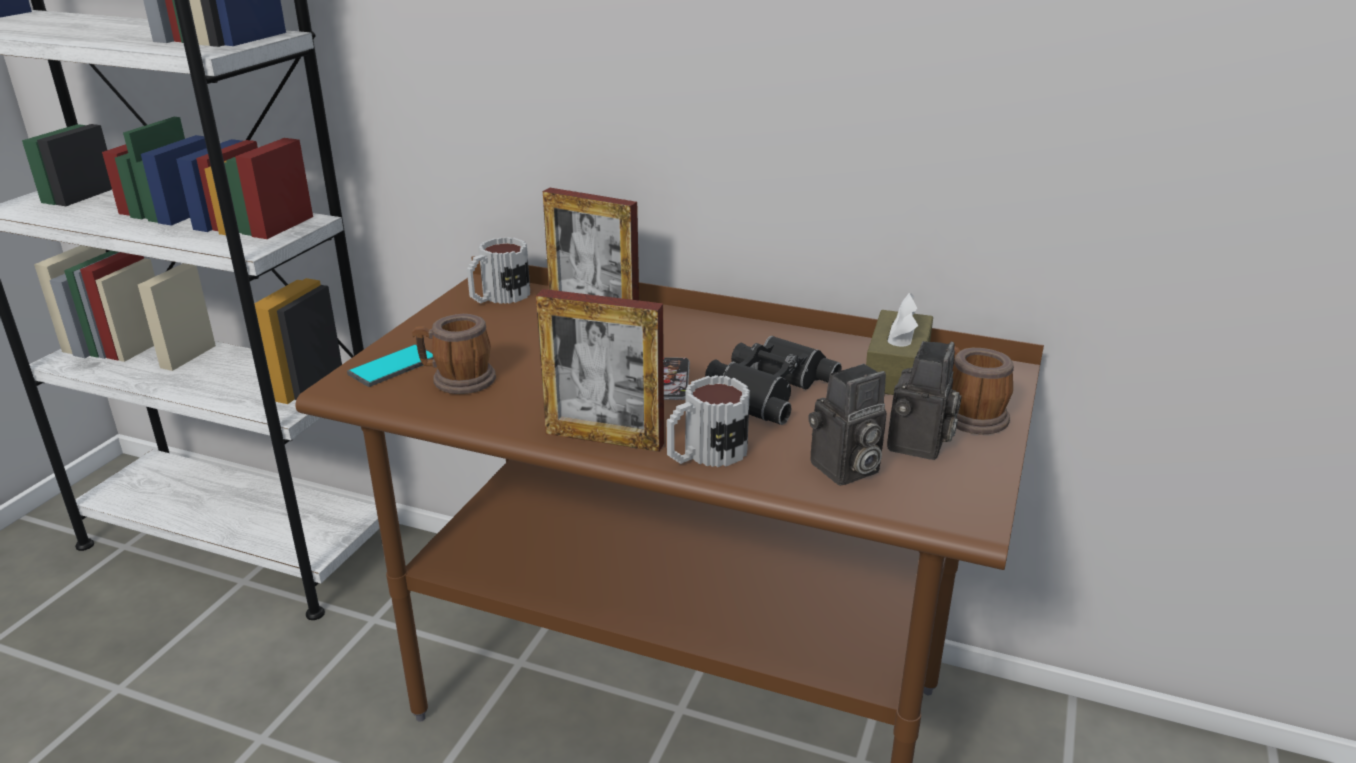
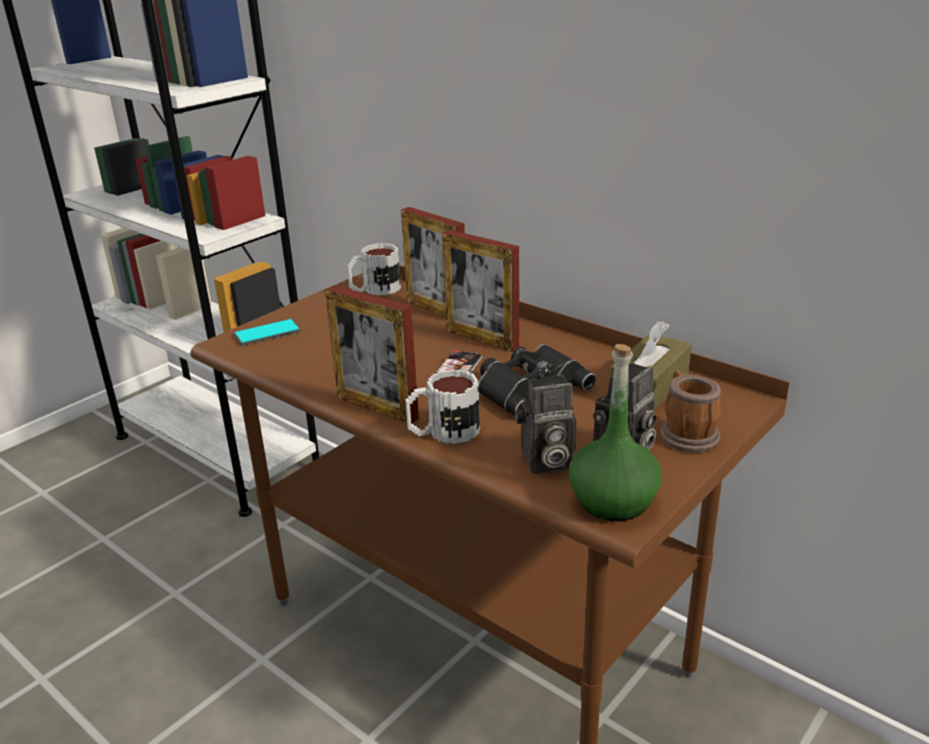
camera: 20 degrees right, 0 degrees up
(457, 380) = (303, 349): mug -> none
(673, 340) = (482, 339): none -> picture frame
(946, 499) = (613, 500): none -> green bottle

